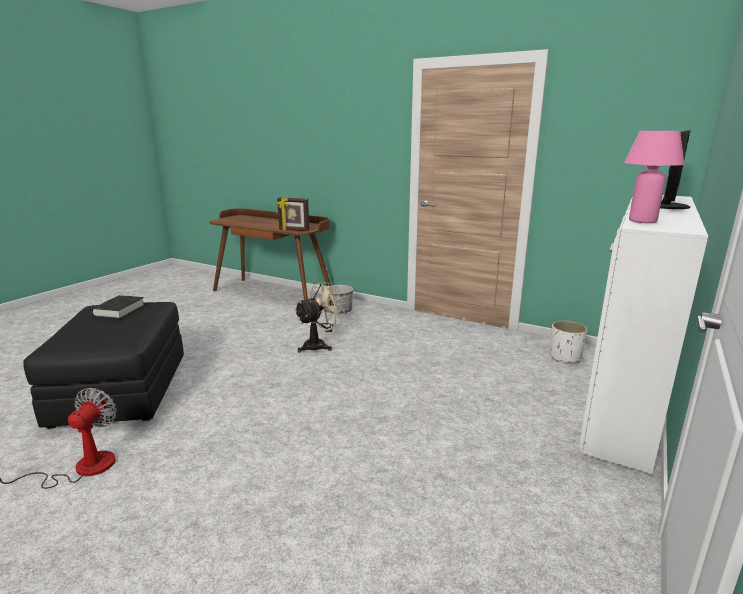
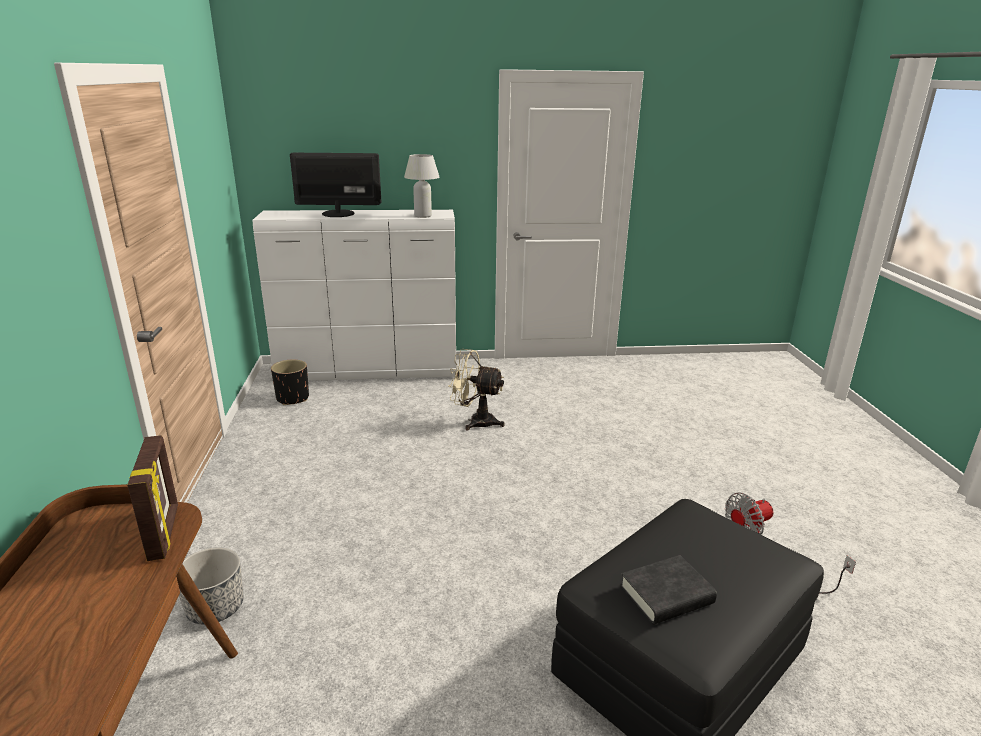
camera: 125 degrees left, 5 degrees up
(319, 345) = (382, 557): beige fan -> beige fan (475, 421)
(564, 357) = (293, 398): white planter -> black planter
(642, 221) = (423, 216): pink table lamp -> white table lamp

